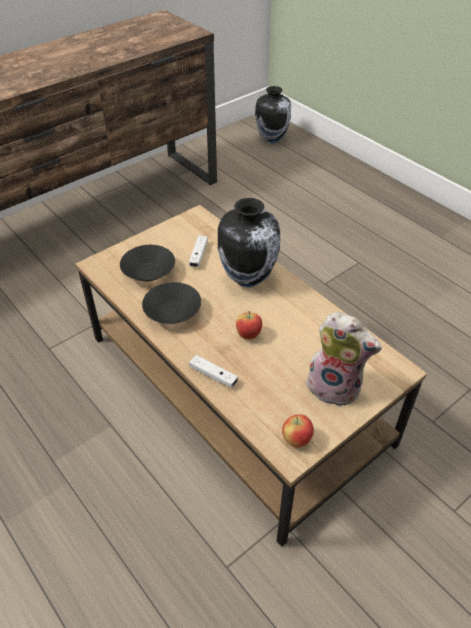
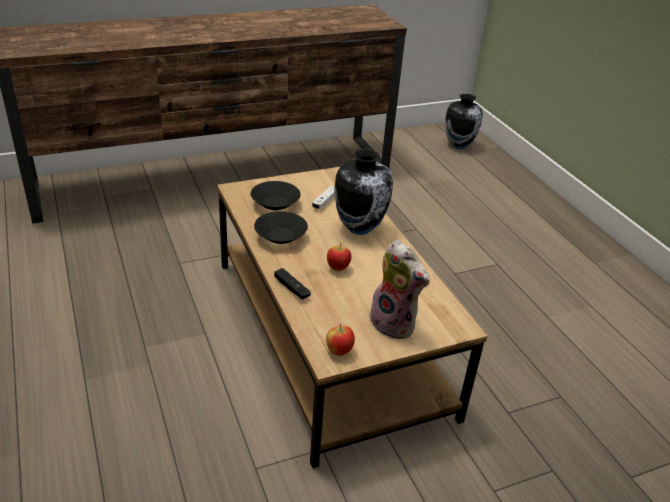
camera: 15 degrees right, 10 degrees down
(213, 375) = (292, 288): white game controller -> black game controller

